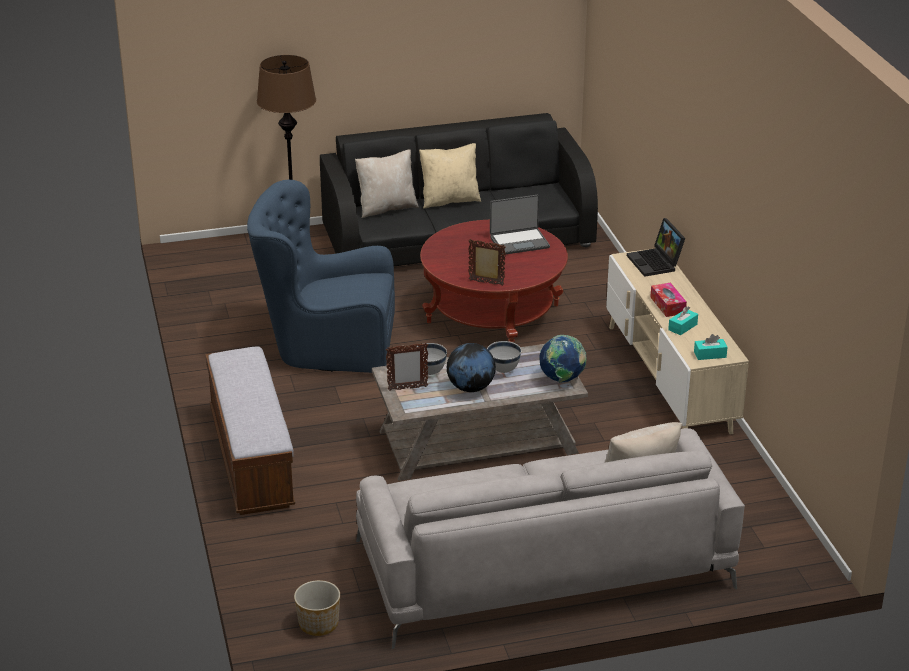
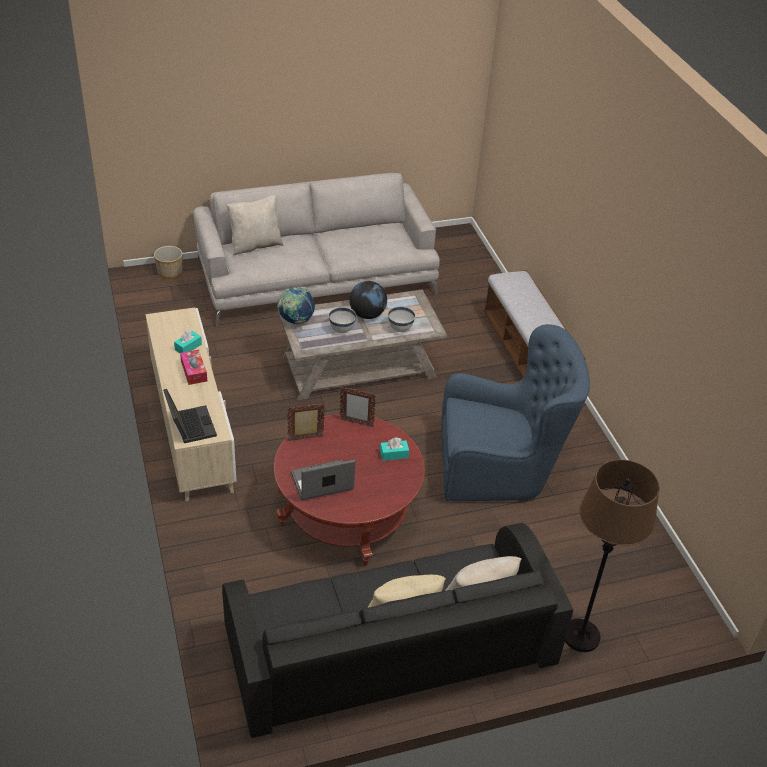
camera: 175 degrees right, 10 degrees up
(318, 624) = (449, 248): planter -> planter (170, 272)
(407, 388) = (416, 315): picture frame -> picture frame (306, 438)
(710, 354) = (175, 319): turquoise tissue box -> turquoise tissue box (394, 454)

